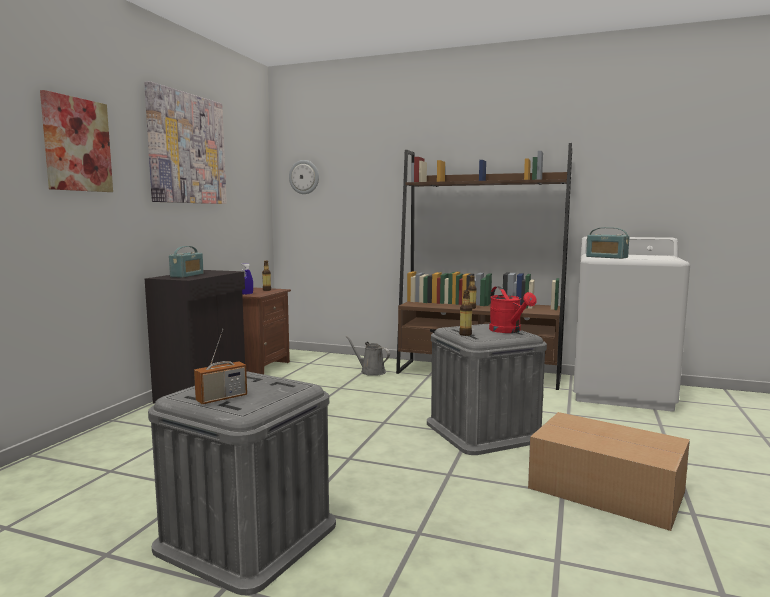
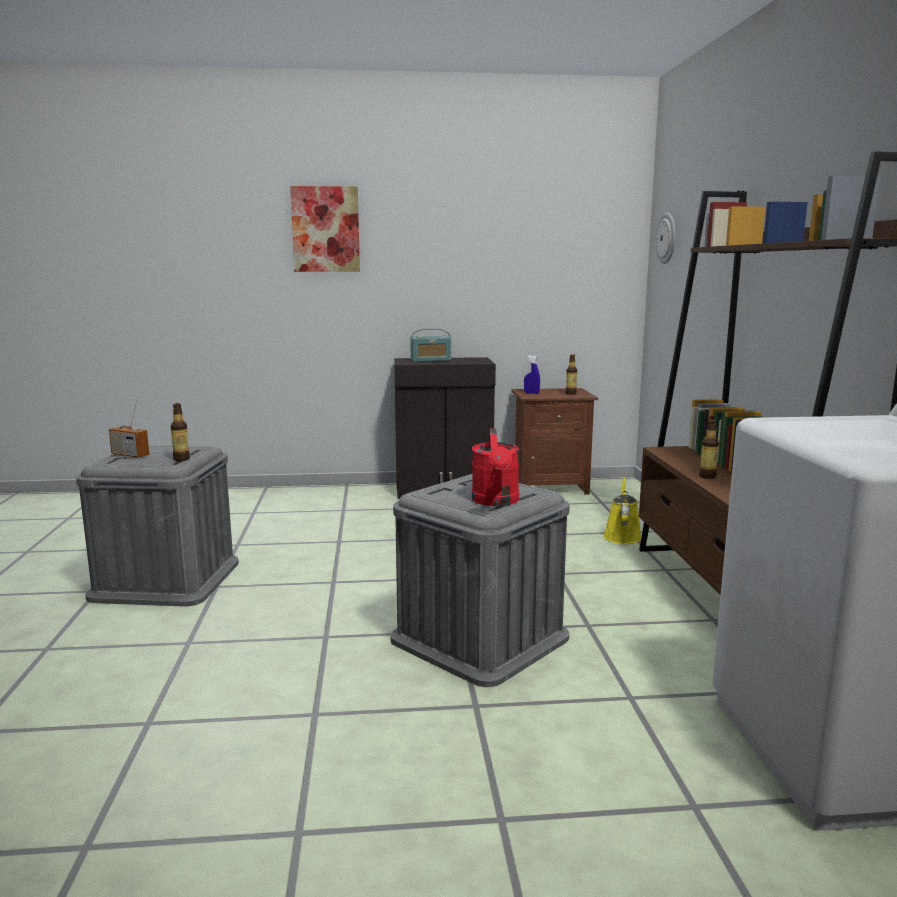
camera: 65 degrees right, 5 degrees up
(186, 149) = (473, 217): picture -> none
(371, 371) = (622, 536): grey watering can -> yellow watering can
(465, 334) = (445, 486): bottle -> bottle (181, 459)
(508, 331) = (496, 501): red watering can -> red watering can turned 45 degrees counterclockwise
(604, 489) = (344, 746): cardboard box -> none
(606, 257) = (806, 425): radio -> none

